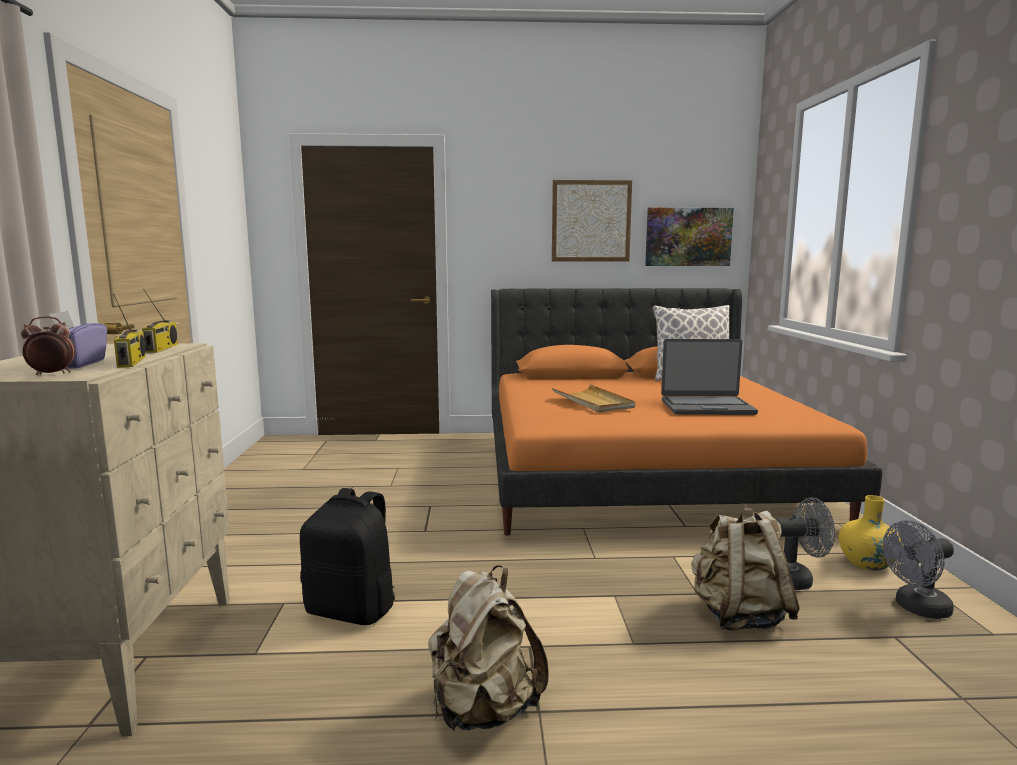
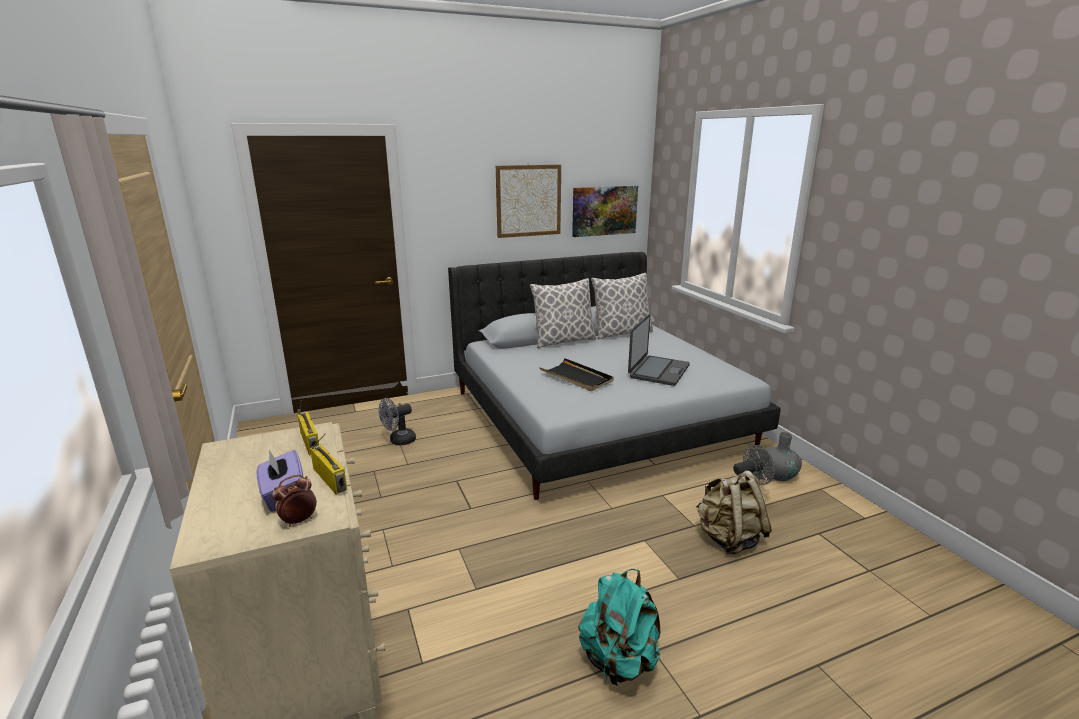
camera: 20 degrees left, 10 degrees up
(352, 610) = (468, 601): black backpack -> none
(483, 710) = (619, 661): beige backpack -> turquoise backpack
(593, 401) = (576, 377): beige tray -> black tray
(610, 379) = (563, 341): none -> pillow
(640, 474) = (597, 417): orange bed -> grey bed
(706, 407) = (658, 371): laptop -> laptop turned 45 degrees counterclockwise
(867, 563) = (778, 475): yellow vase -> grey vase
(916, 608) = (820, 507): grey fan -> grey fan (398, 441)

